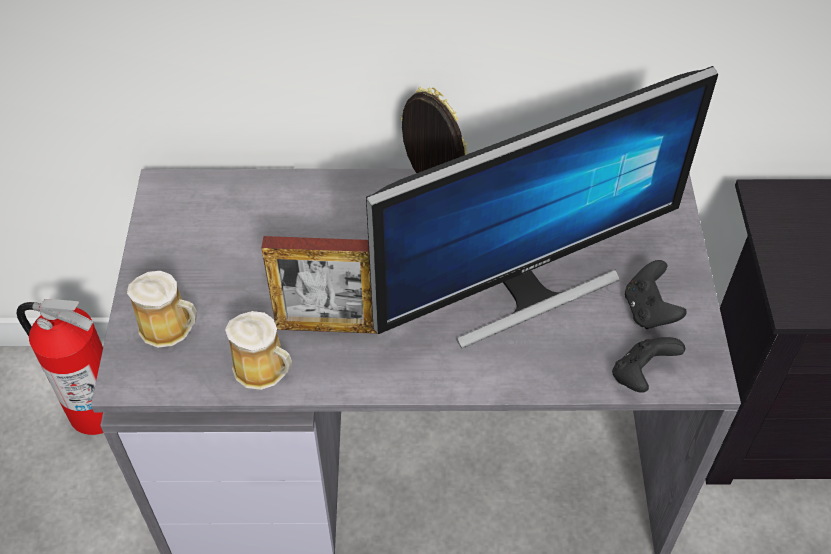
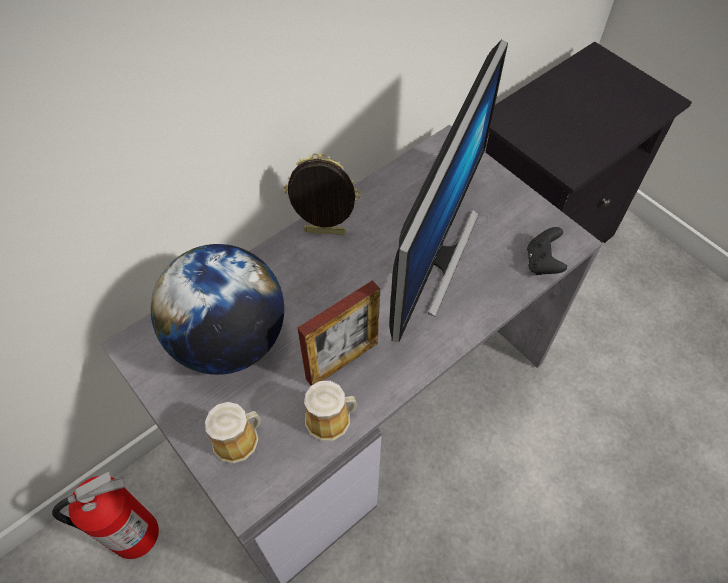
camera: 40 degrees left, 5 degrees up
(246, 237) = (229, 340): none -> globe
(649, 310) = (510, 222): black game controller -> none

